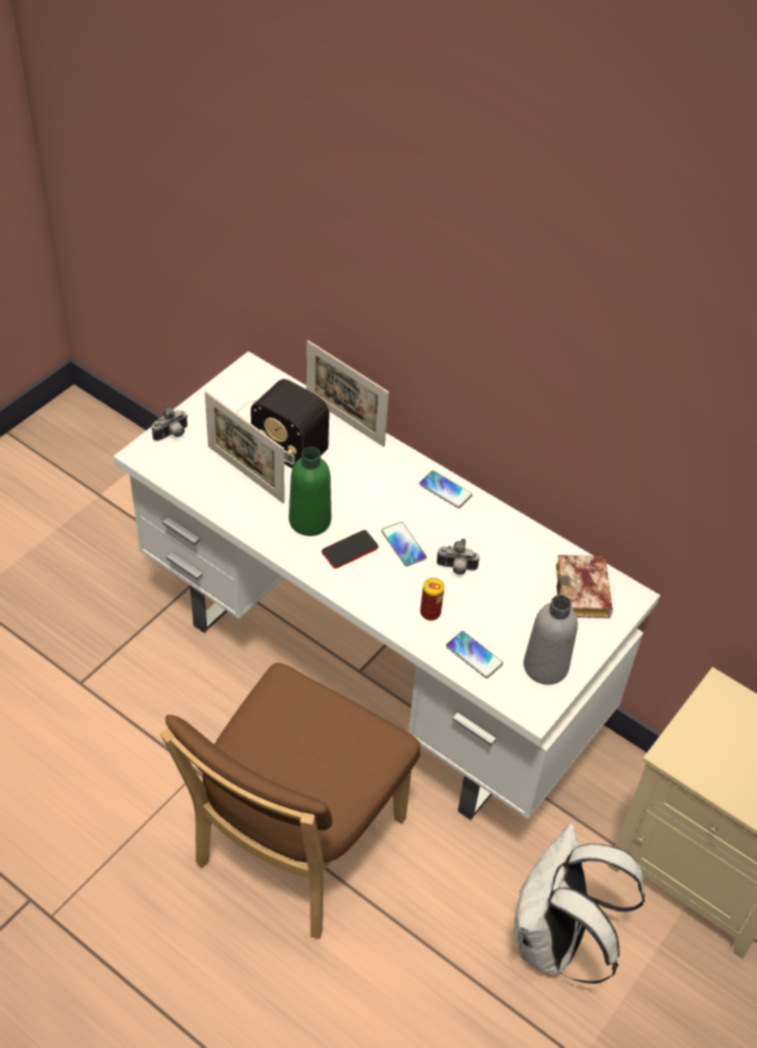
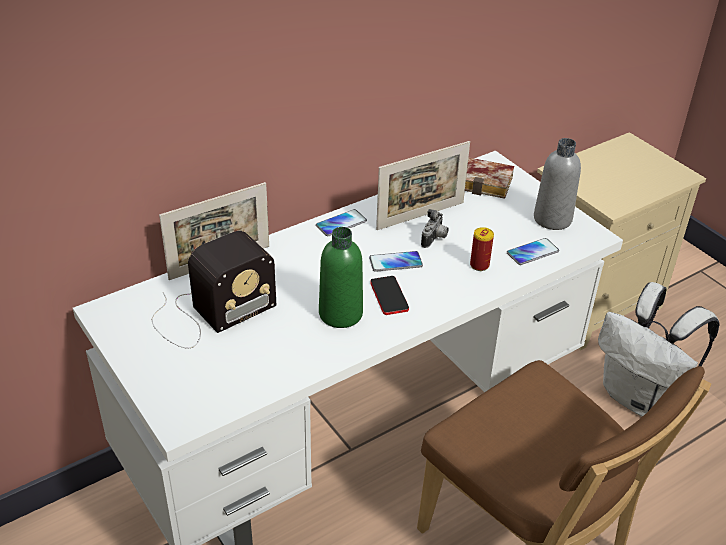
camera: 70 degrees left, 10 degrees down
(172, 435) = (163, 392): camera -> none
(245, 474) = (255, 346): picture frame -> picture frame (420, 216)

